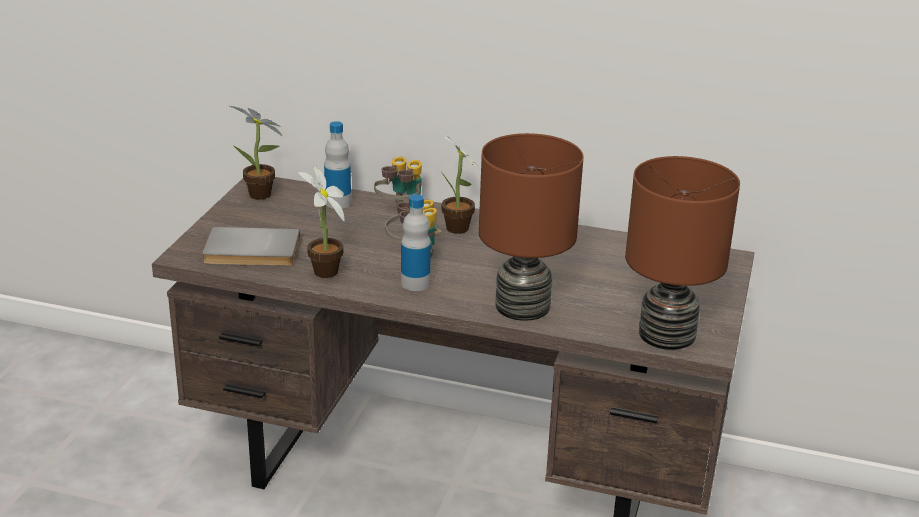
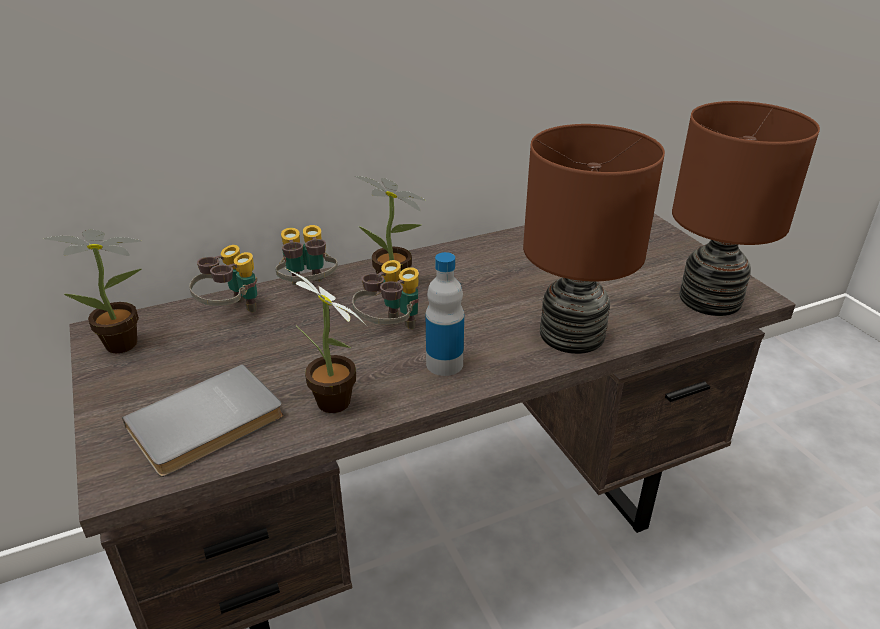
camera: 40 degrees left, 5 degrees up
(338, 203) = (231, 312): bottle -> binoculars

